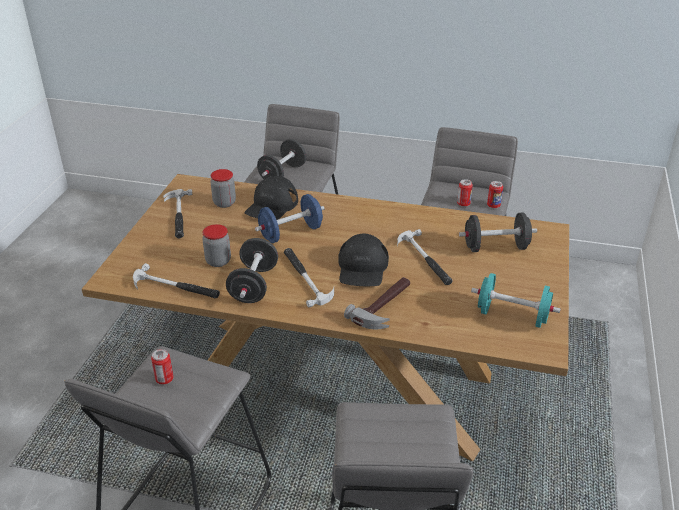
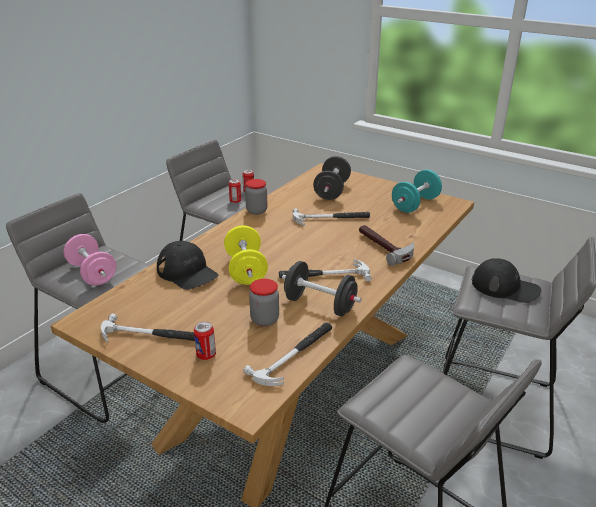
camera: 70 degrees left, 5 degrees down
(164, 379) = (402, 408): can -> can (206, 355)
(224, 203) = (154, 300): jar -> jar (256, 211)
(282, 174) = (92, 273): black dumbbell -> pink dumbbell
(291, 233) = (246, 270): blue dumbbell -> yellow dumbbell
(362, 268) = (325, 246): black cap -> black cap (505, 287)

